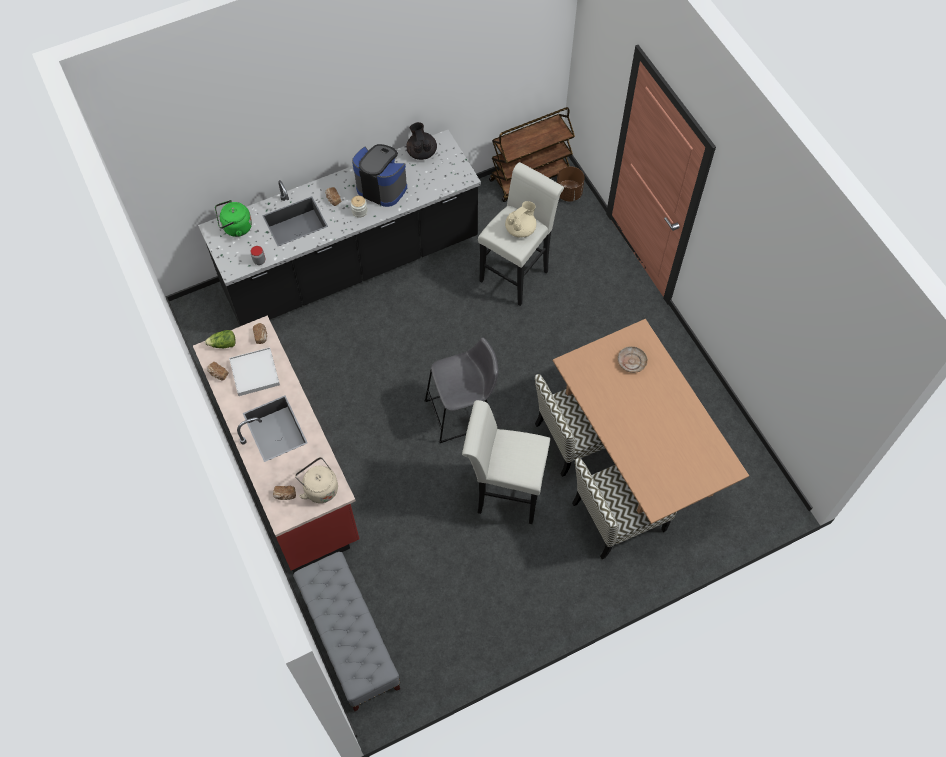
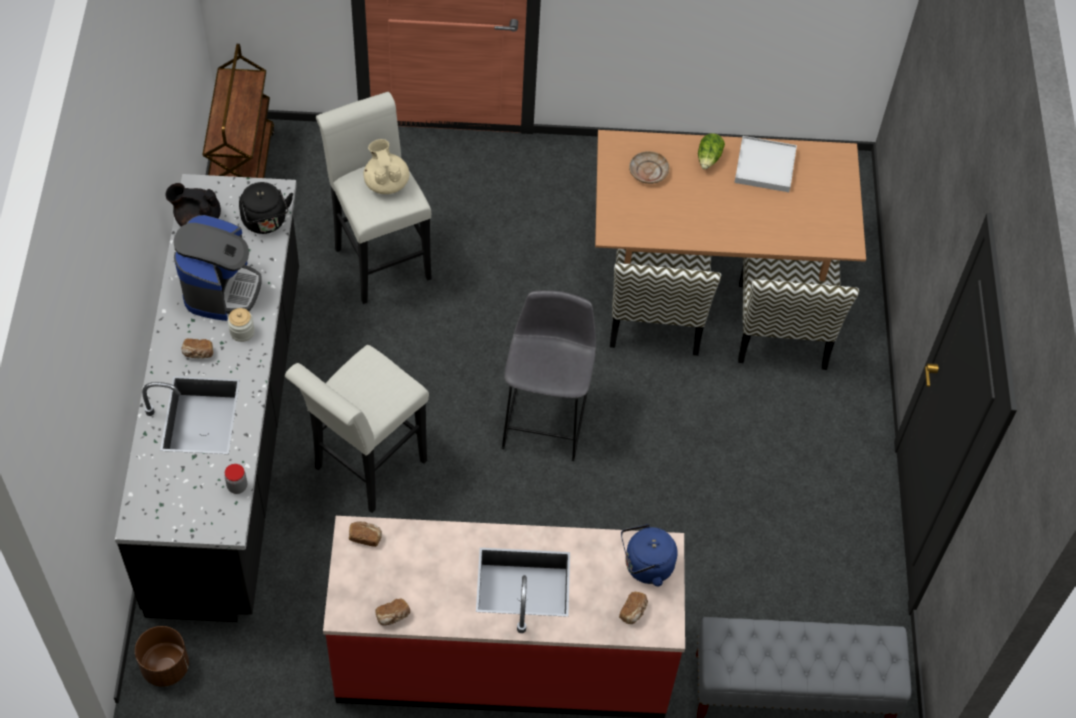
camera: 65 degrees left, 5 degrees down
(223, 344) = (347, 590): lettuce -> lettuce (709, 158)
(235, 228) = (157, 492): green kettle -> none
(255, 373) = (420, 569): white tray -> white tray (765, 166)
(319, 488) = (645, 566): beige kettle -> blue kettle
(382, 187) = (221, 289): coffee machine -> coffee machine turned 135 degrees clockwise
(441, 183) = (265, 222): none -> black kettle
(504, 492) = (683, 425): white stool -> white stool (364, 469)
(569, 193) = (299, 145): brown planter -> brown planter (165, 666)

